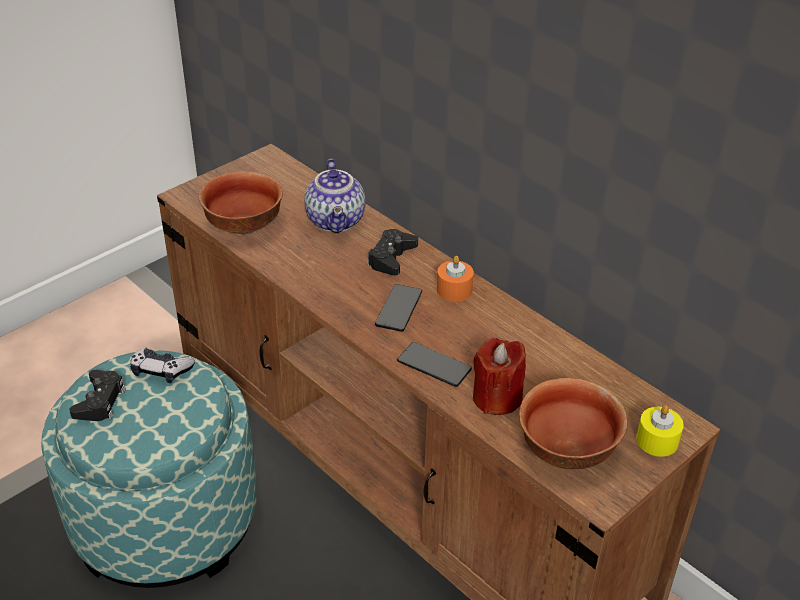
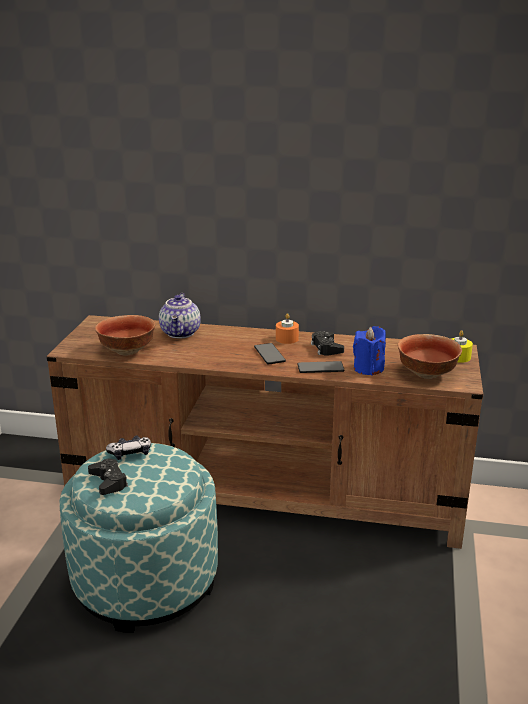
camera: 35 degrees left, 15 degrees down
(337, 221) = (181, 333): teapot -> teapot turned 45 degrees clockwise
(391, 258) = (235, 337): black game controller -> black game controller (326, 348)
(497, 398) = (368, 368): red candle -> blue candle

